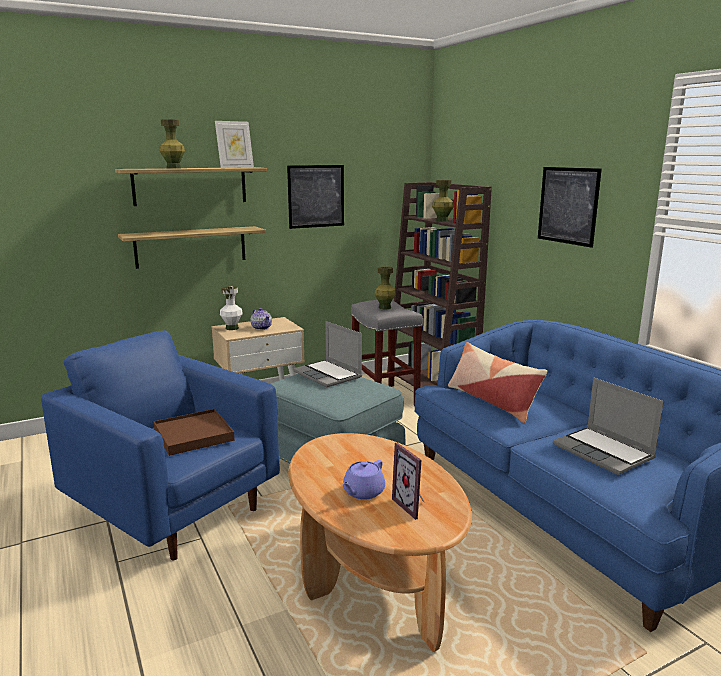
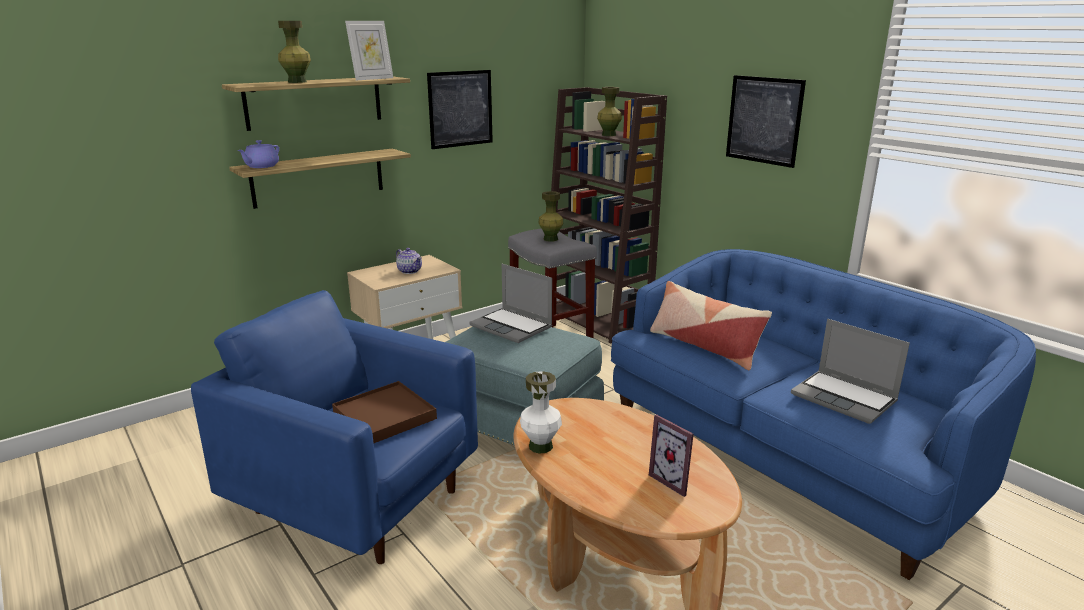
camera: 10 degrees left, 5 degrees up
(231, 328) = (373, 273): white vase -> white vase (540, 446)
(363, 492) = (614, 470): purple teapot -> purple teapot (261, 166)

